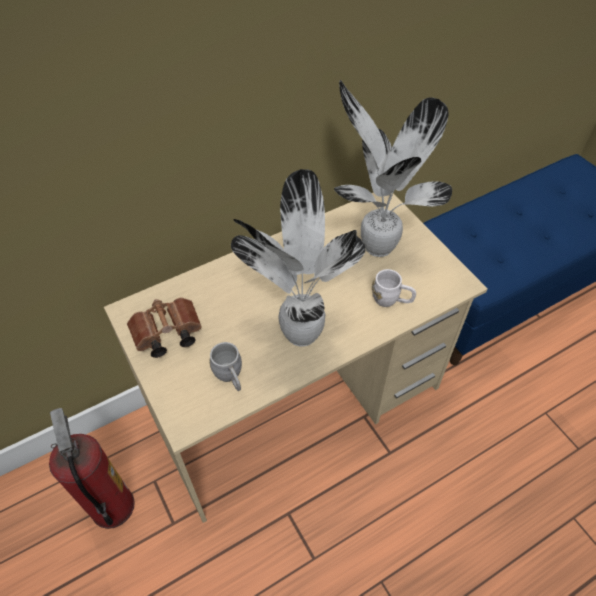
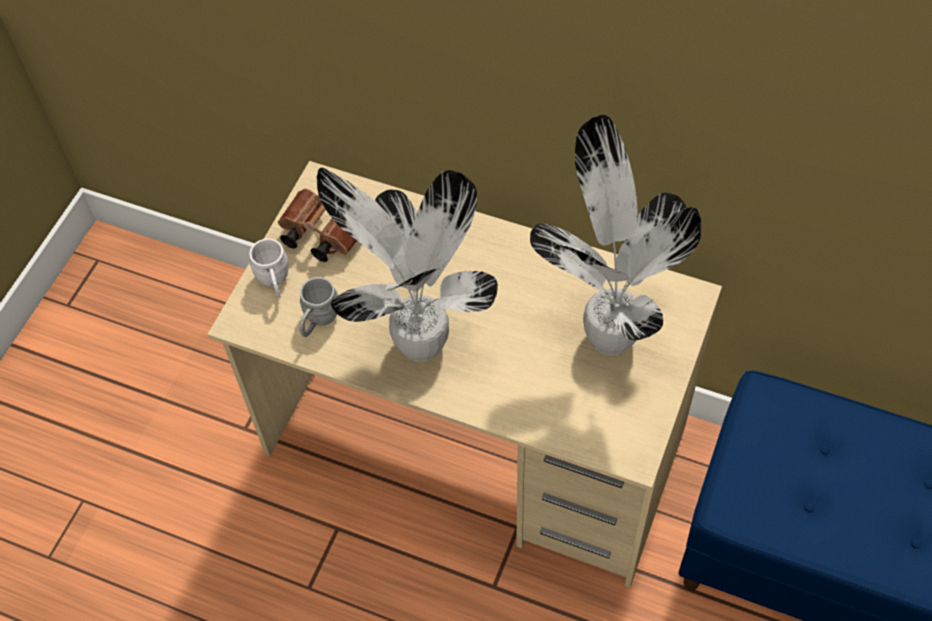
camera: 55 degrees right, 5 degrees up
(112, 506) = (220, 361): fire extinguisher -> none
(391, 300) = (541, 399): white mug -> white mug (274, 282)

